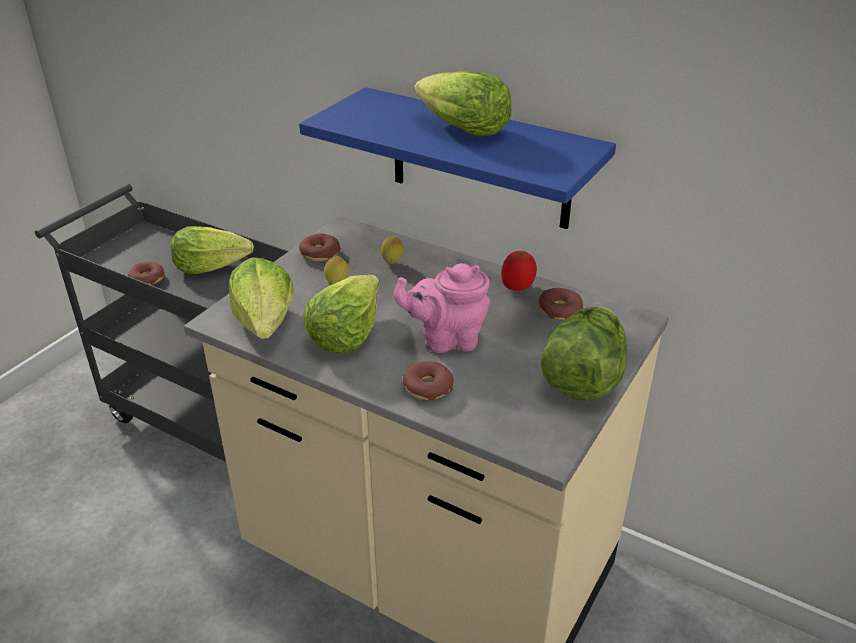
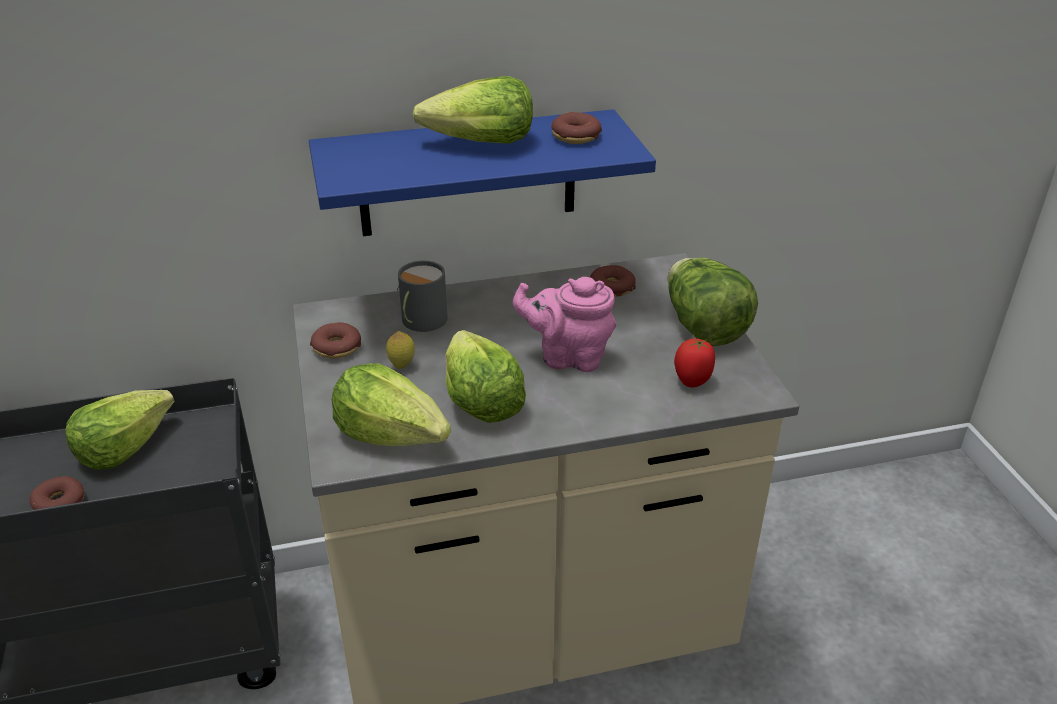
camera: 45 degrees left, 0 degrees up
(392, 263) = (420, 321): lemon -> grey mug
(427, 387) = (614, 400): donut -> donut (575, 136)
(446, 340) = (568, 357): pink teapot -> pink teapot turned 60 degrees clockwise
(518, 286) = (553, 286): tomato -> tomato (692, 380)

